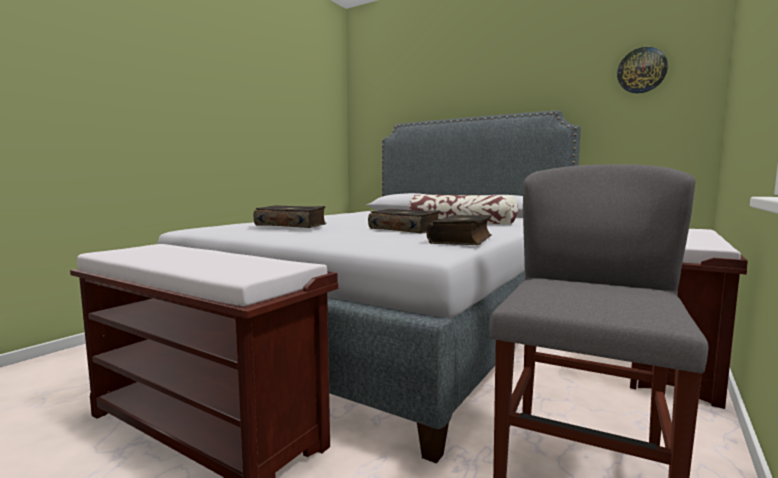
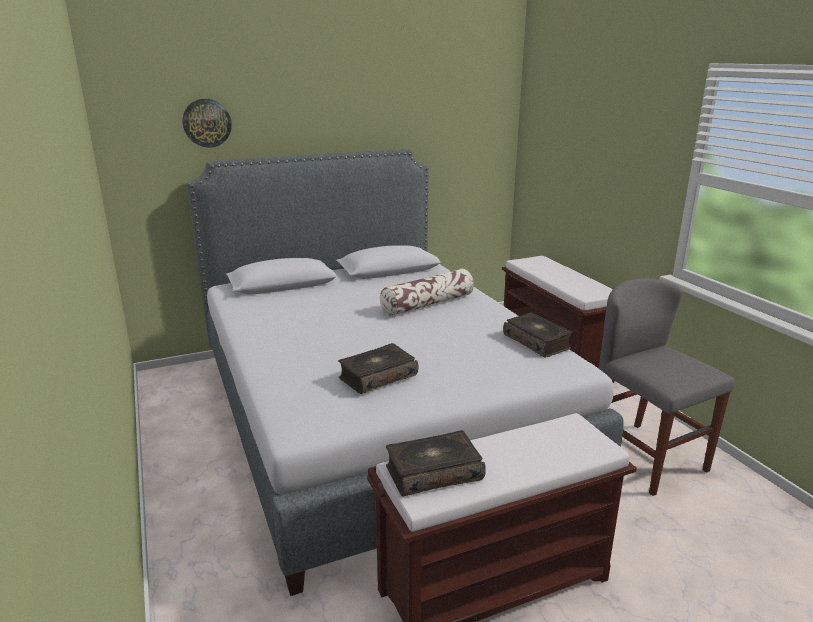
camera: 55 degrees left, 15 degrees up
(405, 229) = (452, 339): book -> book (433, 473)
(641, 70) = (465, 111): wall clock -> wall clock (207, 123)

